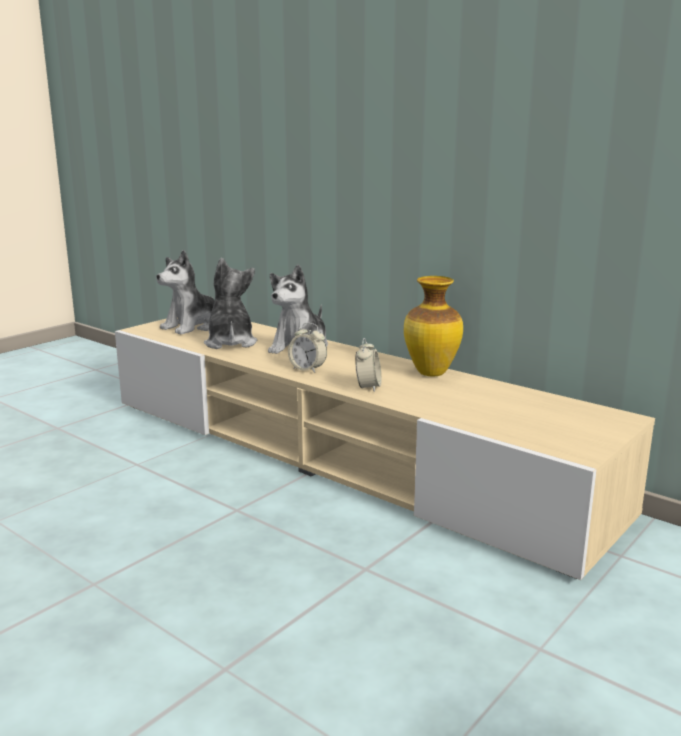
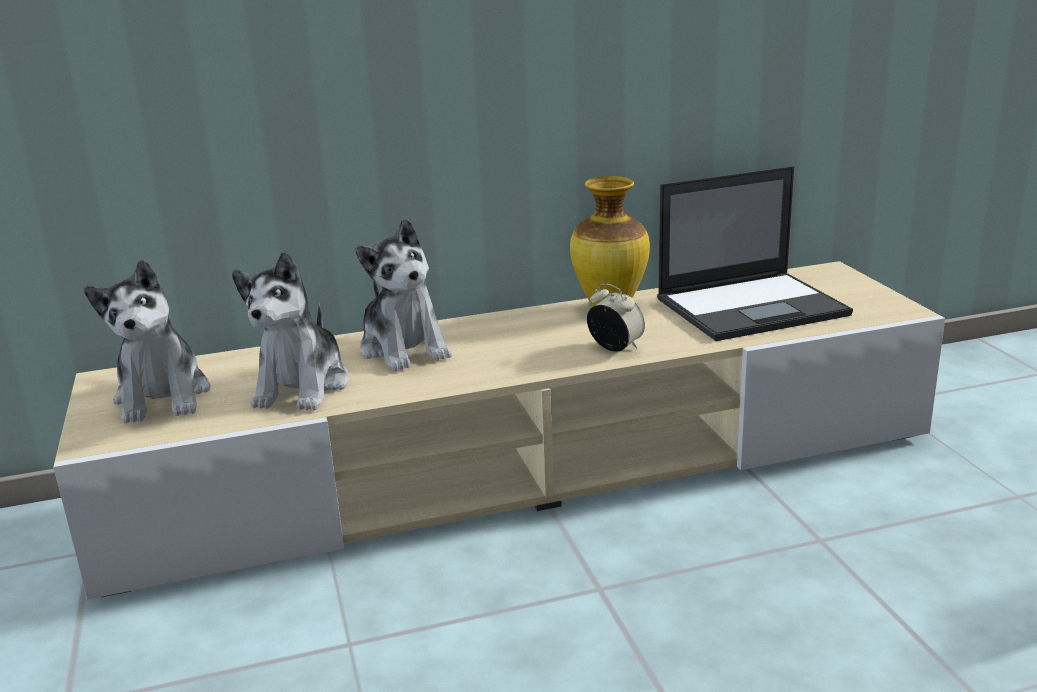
camera: 55 degrees left, 5 degrees up
(230, 343) = (302, 387): plush toy -> plush toy turned 105 degrees counterclockwise
(307, 369) = (501, 364): alarm clock -> none
(499, 407) = (753, 306): none -> laptop

